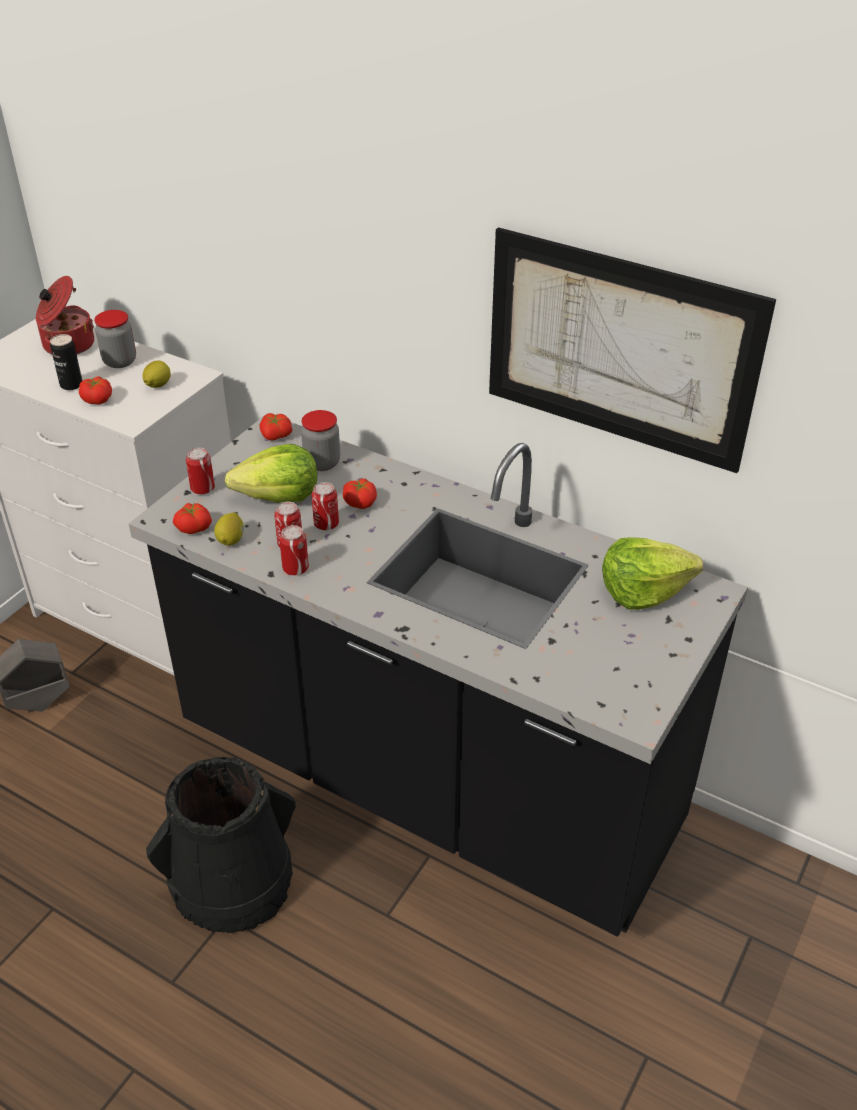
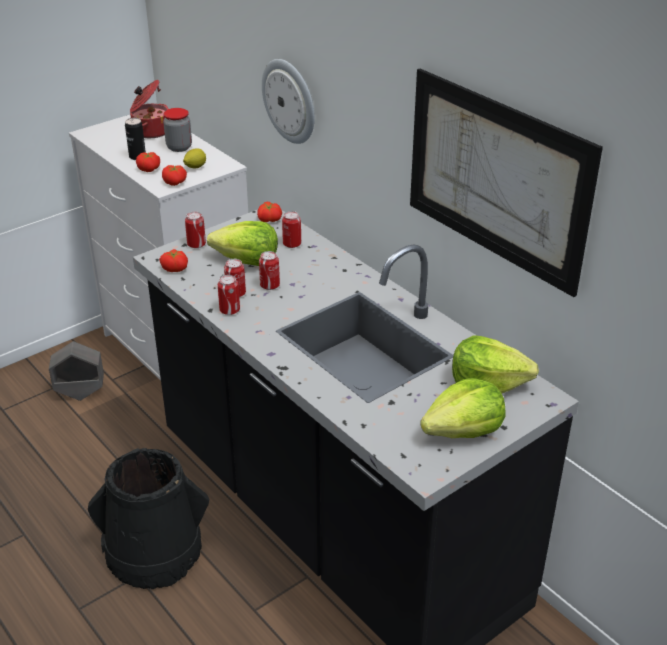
camera: 20 degrees right, 5 degrees down
(231, 540) = (196, 282): lemon -> none
(285, 282) = (290, 101): none -> wall clock
(322, 463) = (292, 244): jar -> can
(361, 502) = (304, 276): tomato -> tomato (175, 182)
(650, 655) = (464, 431): none -> lettuce

